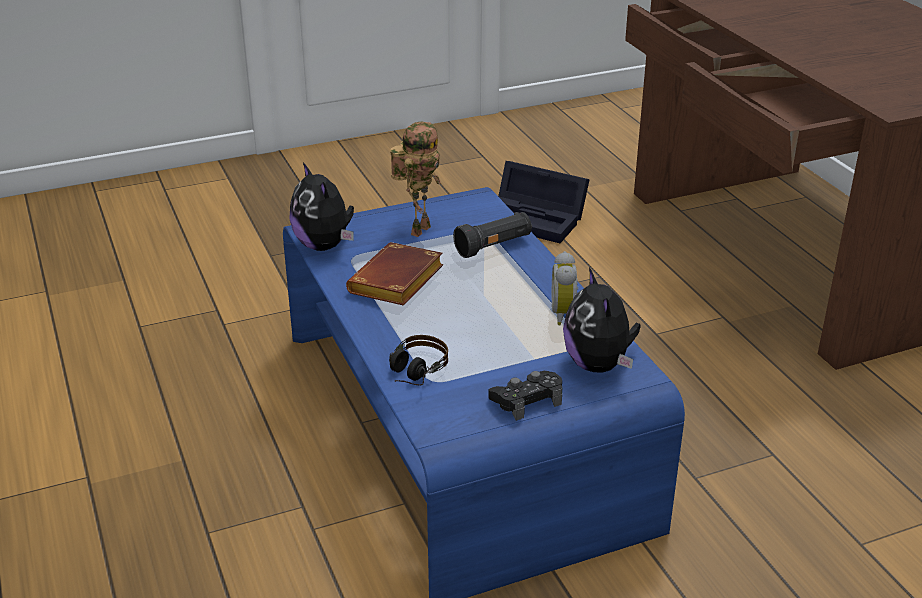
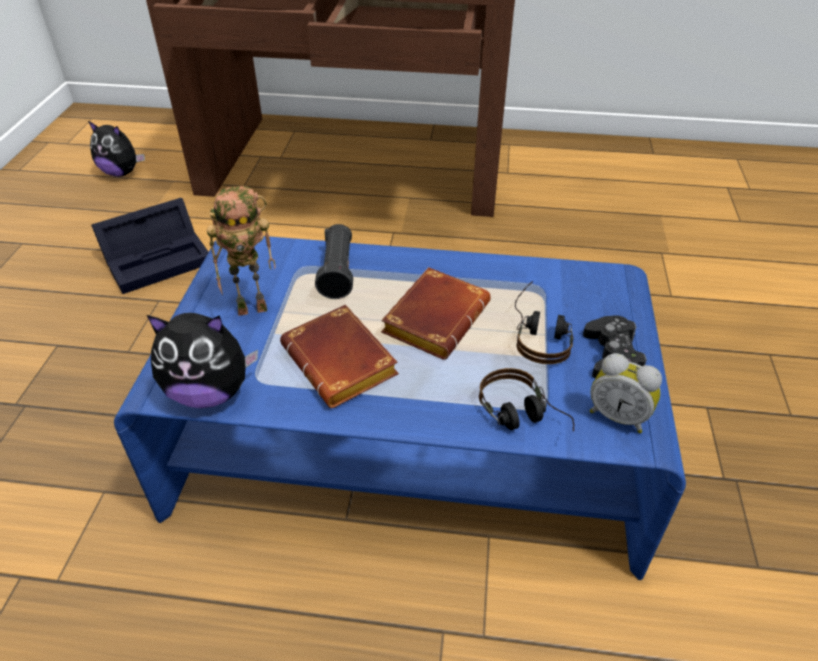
camera: 60 degrees left, 10 degrees up
(419, 229) = (254, 307): toy robot -> toy robot turned 105 degrees clockwise
(485, 304) = (434, 317): none -> brown book
(517, 359) = (541, 334): none -> headphones
(565, 314) = (489, 277): alarm clock -> alarm clock (618, 416)
(599, 364) = (580, 291): plush toy -> plush toy (122, 173)

